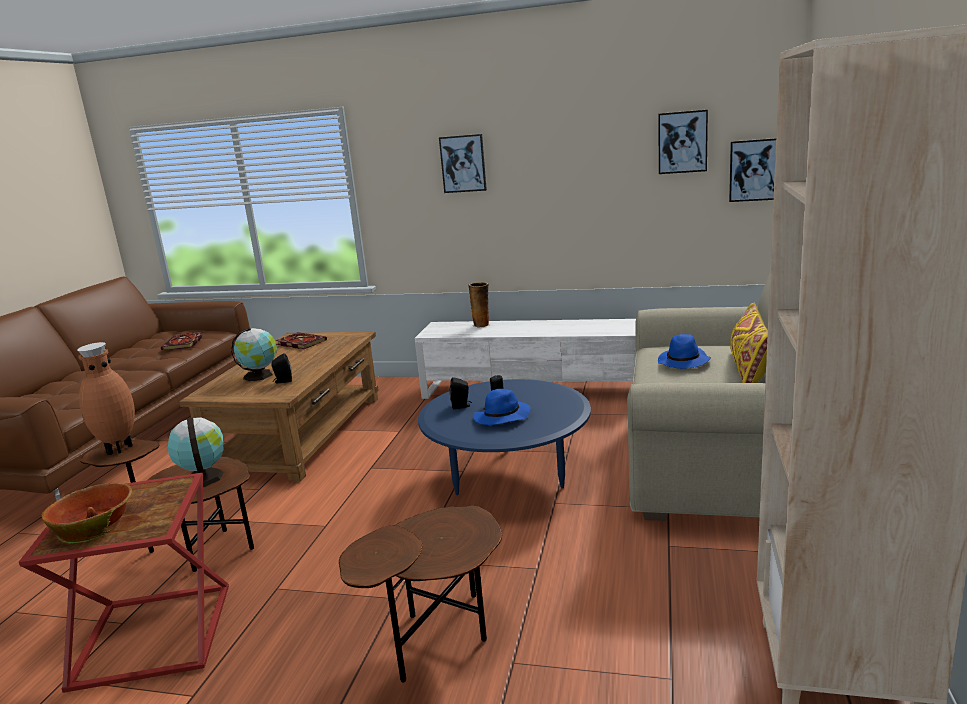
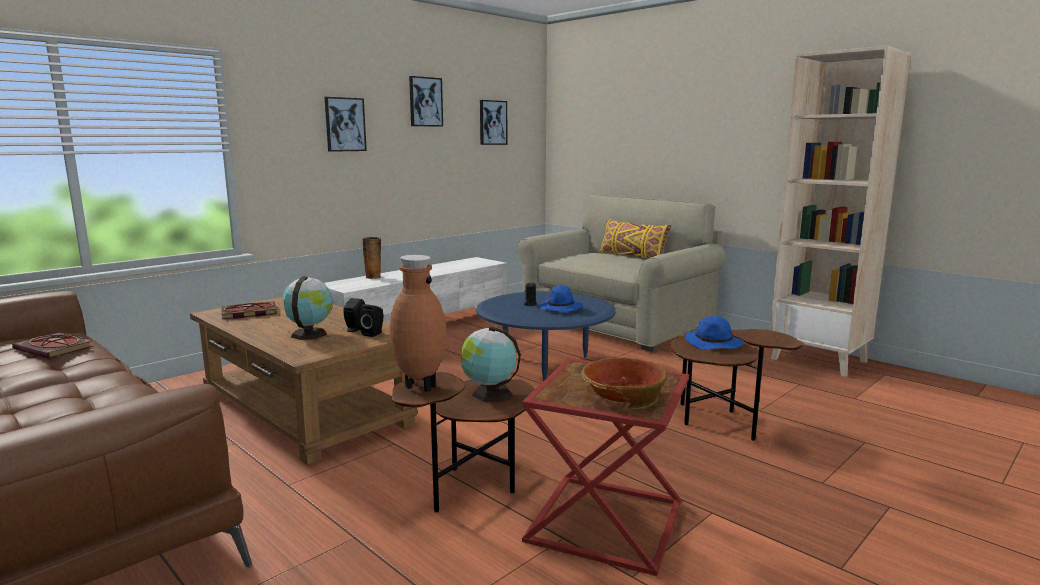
camera: 60 degrees left, 5 degrees down
(461, 406) = (518, 311): black speaker -> black speaker (374, 333)
(684, 362) = (597, 259): blue hat -> blue hat (714, 344)
(754, 170) = (527, 146): picture -> picture (425, 102)

